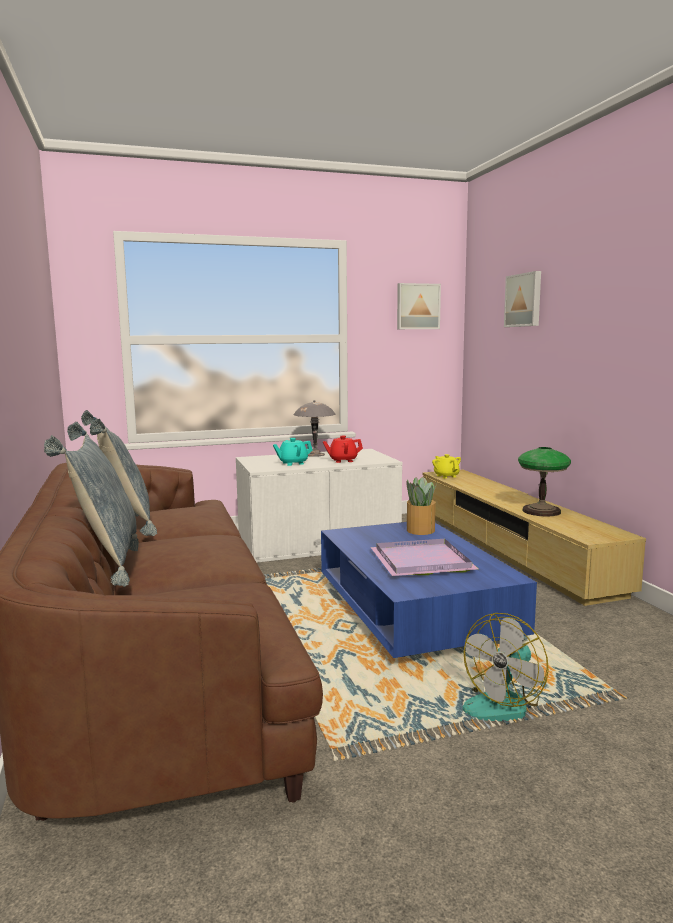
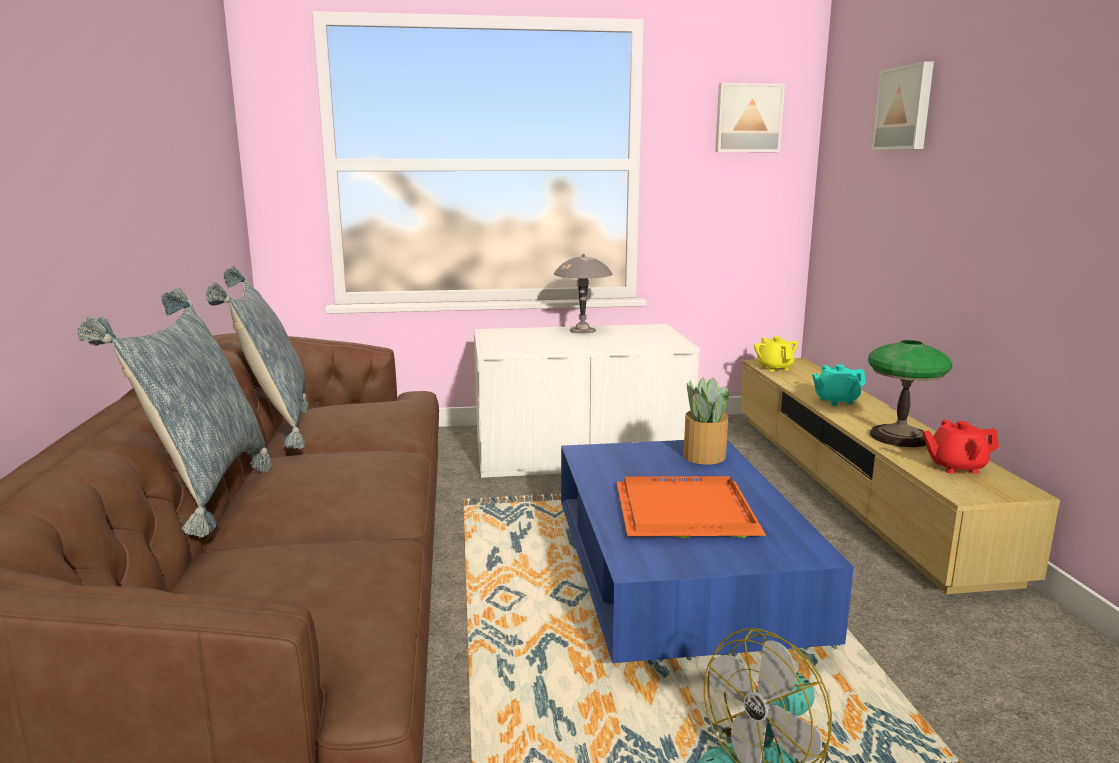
camera: 10 degrees right, 5 degrees up
(293, 463) = (544, 343): turquoise teapot -> turquoise teapot (836, 401)
(342, 460) = (615, 342): red teapot -> red teapot (955, 467)
(424, 562) = (688, 513): purple tray -> orange tray

